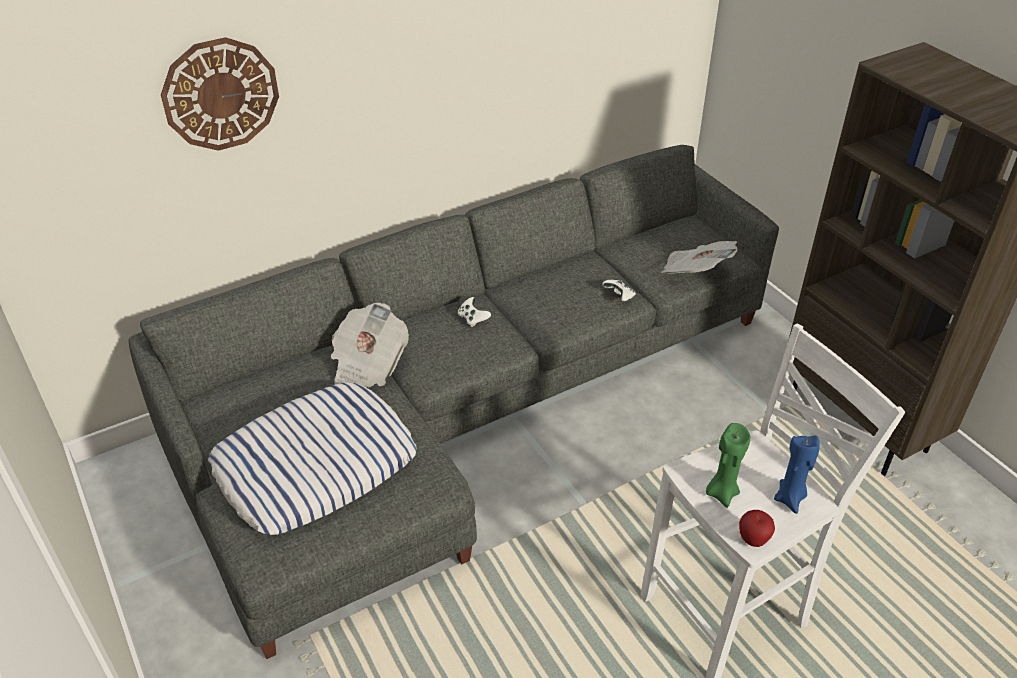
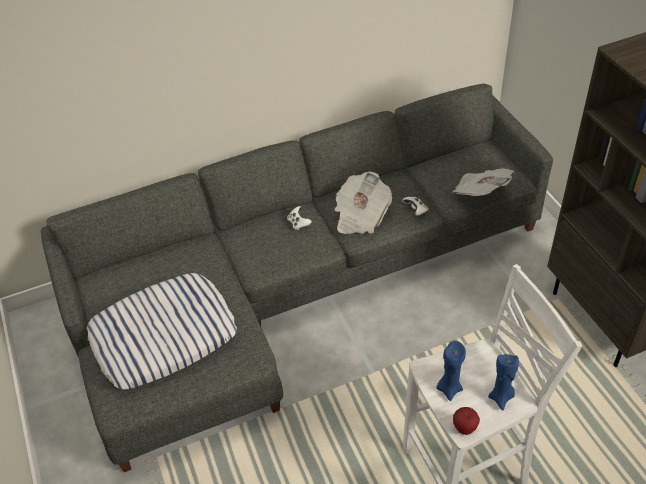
camera: 10 degrees right, 5 degrees up
(220, 94) = (102, 55): wall clock -> none
(368, 364) = (213, 257): newspaper -> newspaper (360, 216)
(721, 493) = (449, 388): green candle -> blue candle

